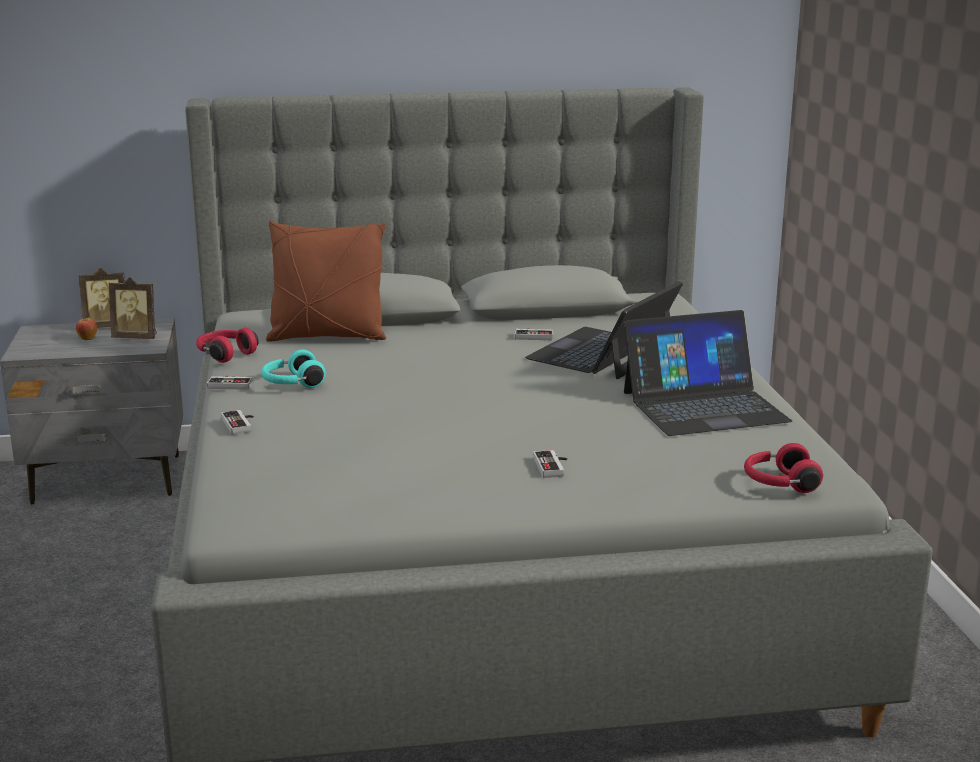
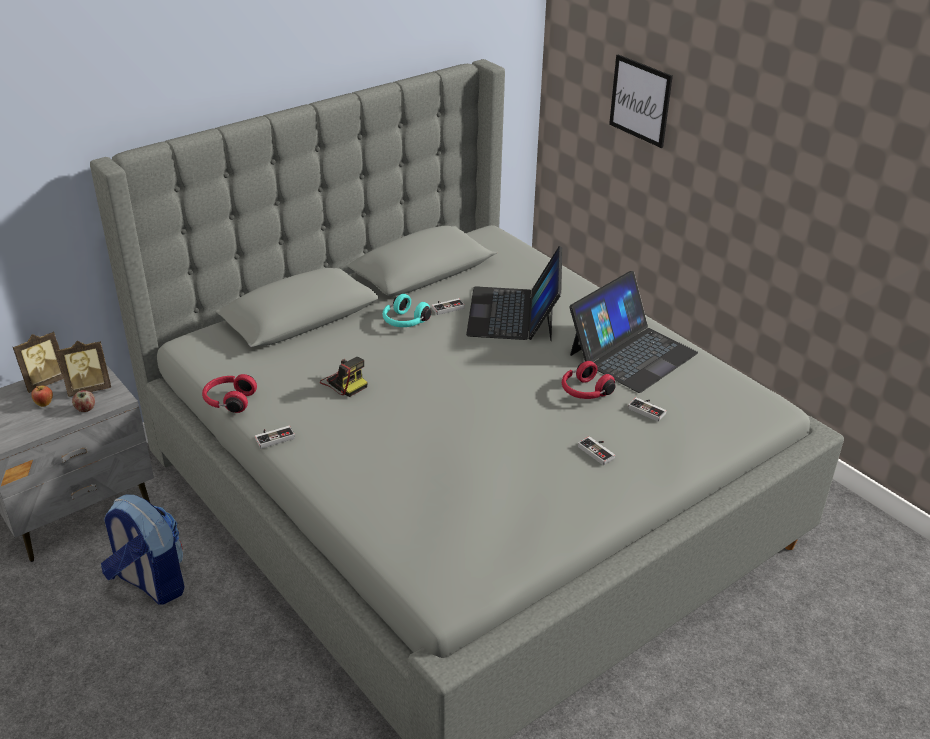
camera: 30 degrees left, 15 degrees up
(109, 547) = (150, 582): none -> backpack
(116, 349) = (85, 409): none -> apple
(241, 424) = (334, 483): game controller -> game controller (648, 409)
(292, 384) = (323, 421): turquoise headphones -> turquoise headphones (404, 322)
(327, 337) = (291, 353): brown pillow -> none
(350, 364) = (344, 383): none -> camera
(779, 484) = (744, 418): red headphones -> red headphones (585, 392)
(859, 141) = (640, 100): none -> picture

